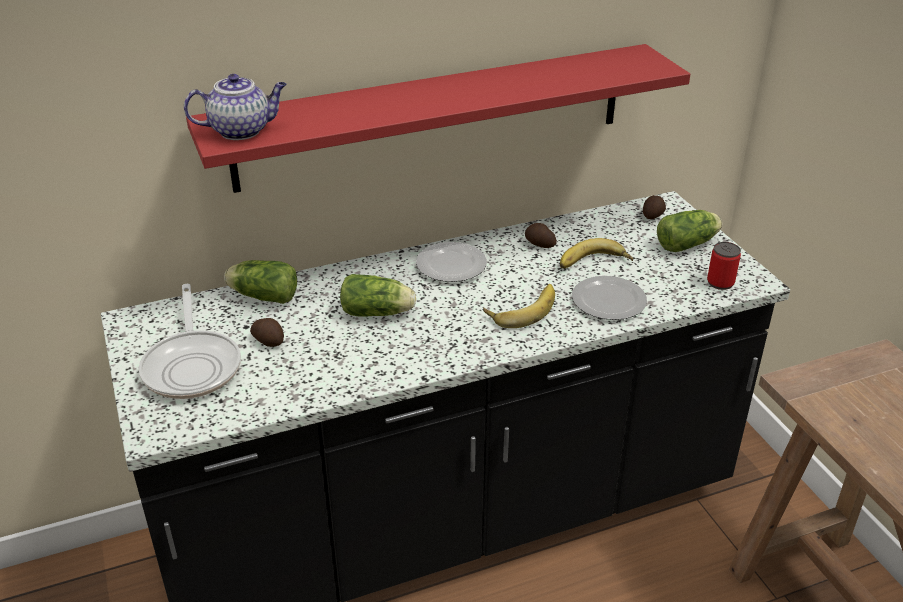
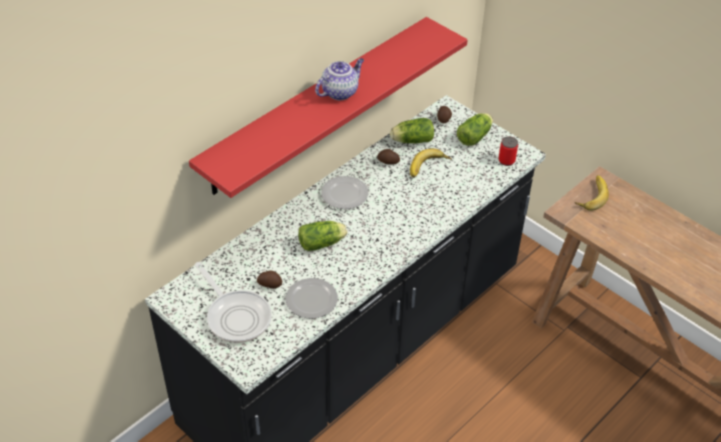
camera: 25 degrees left, 10 degrees up
(242, 130) = (236, 163): teapot -> teapot (340, 92)
(262, 296) = (241, 253): lettuce -> lettuce (411, 140)
(521, 308) = (405, 214): banana -> banana (590, 195)
(608, 300) = (451, 192): plate -> plate (311, 299)

